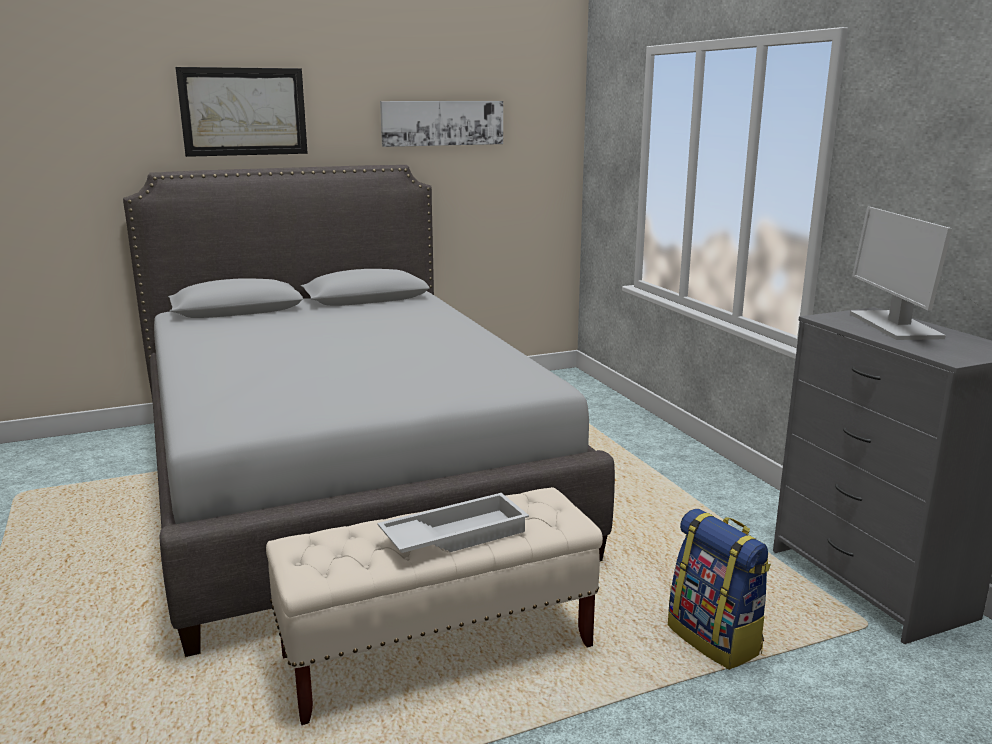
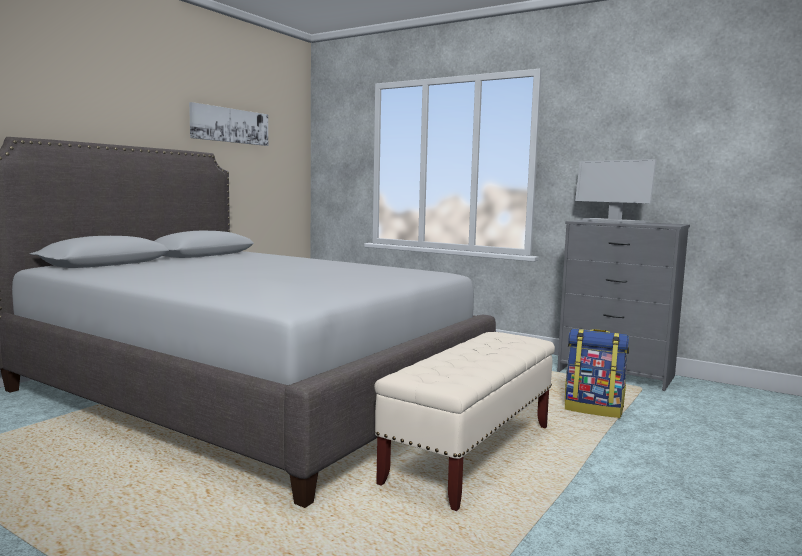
camera: 35 degrees left, 10 degrees down
(243, 111) = (86, 94): picture -> none
(454, 535) = (490, 354): white tray -> none

